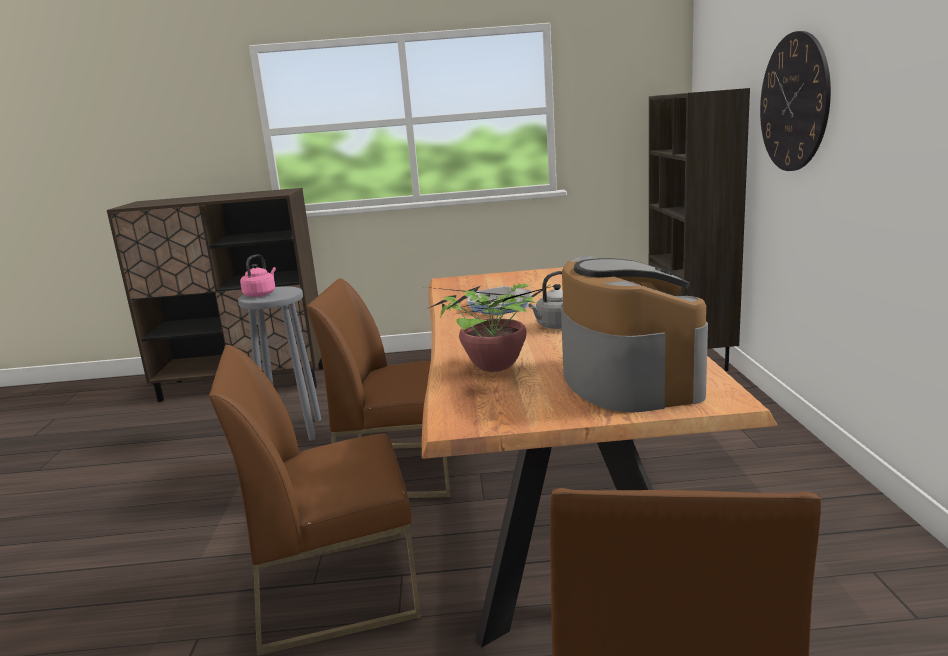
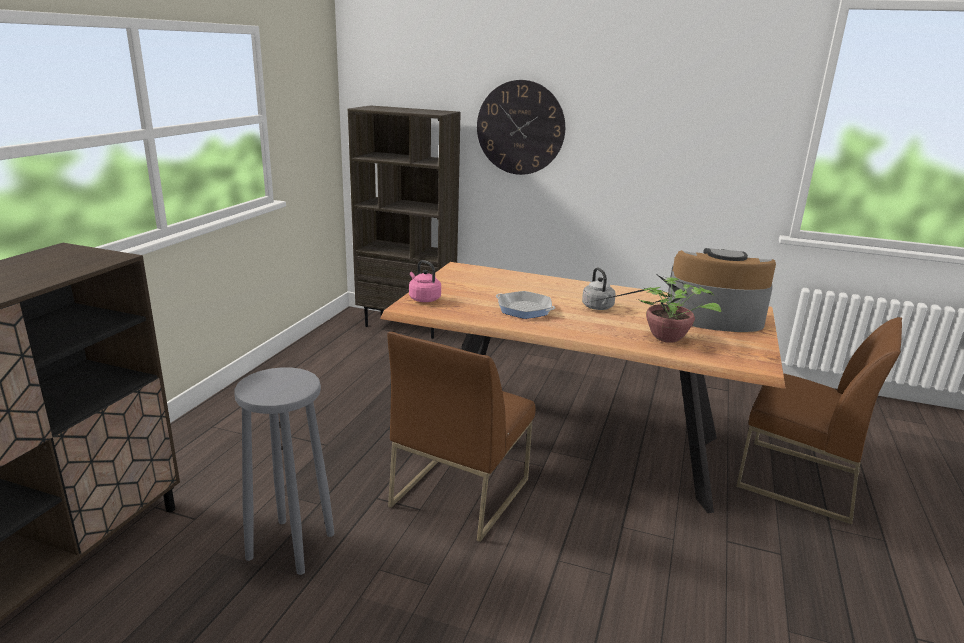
camera: 70 degrees left, 5 degrees up
(261, 294) = (270, 389): pink kettle -> pink kettle (423, 299)
(338, 587) = (623, 561): brown chair -> none

